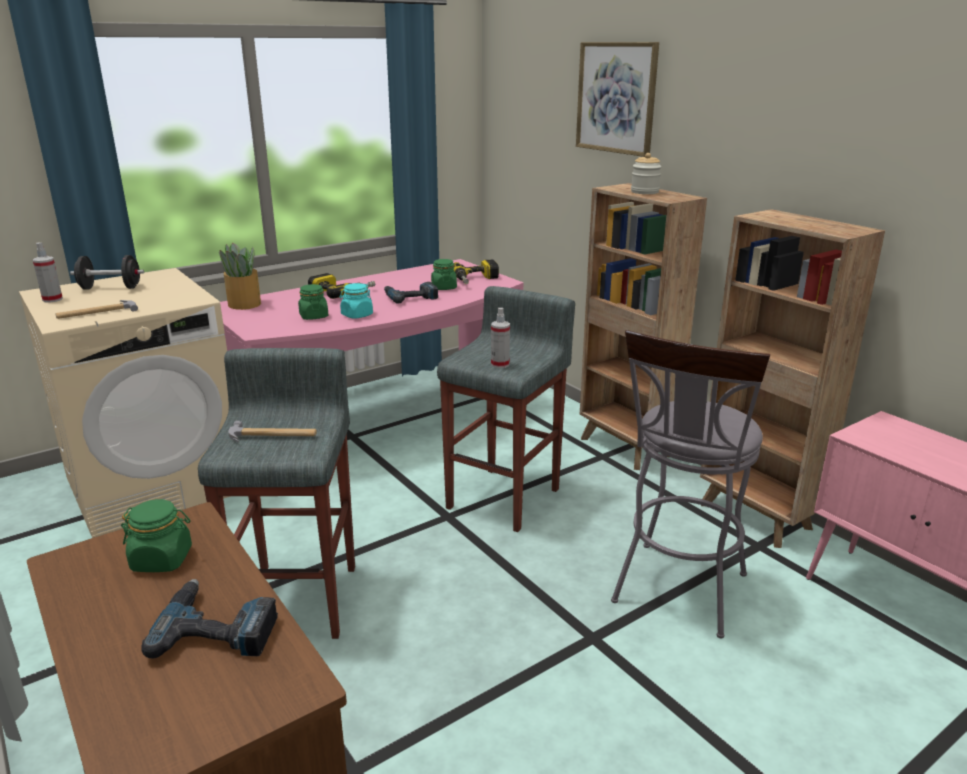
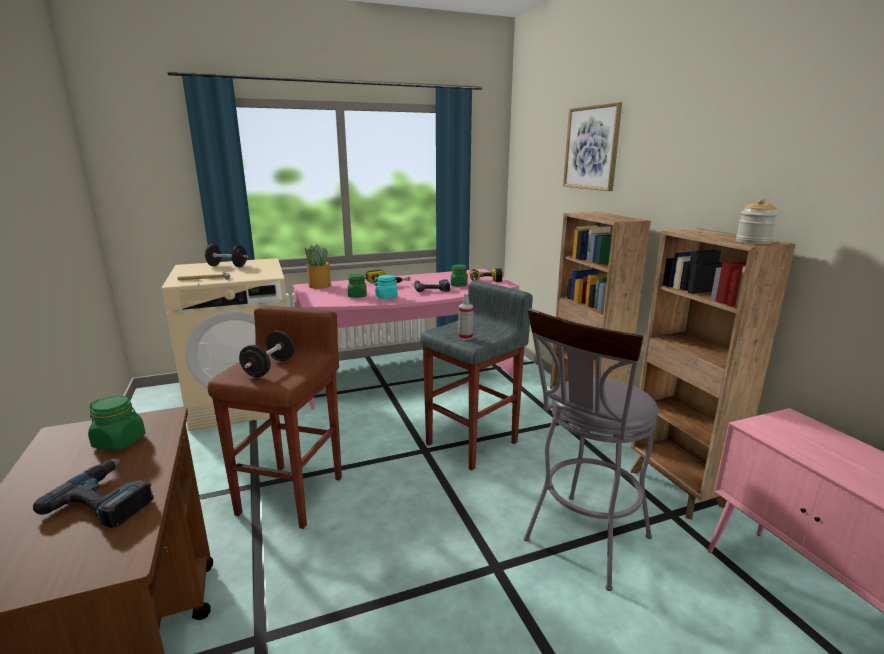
camera: 15 degrees right, 5 degrees down
(52, 299) = (188, 270): spray bottle -> none
(272, 436) = (269, 368): hammer -> black dumbbell
(300, 599) = (293, 494): grey stool -> brown stool
(644, 192) = (602, 216): jar -> jar (753, 242)

